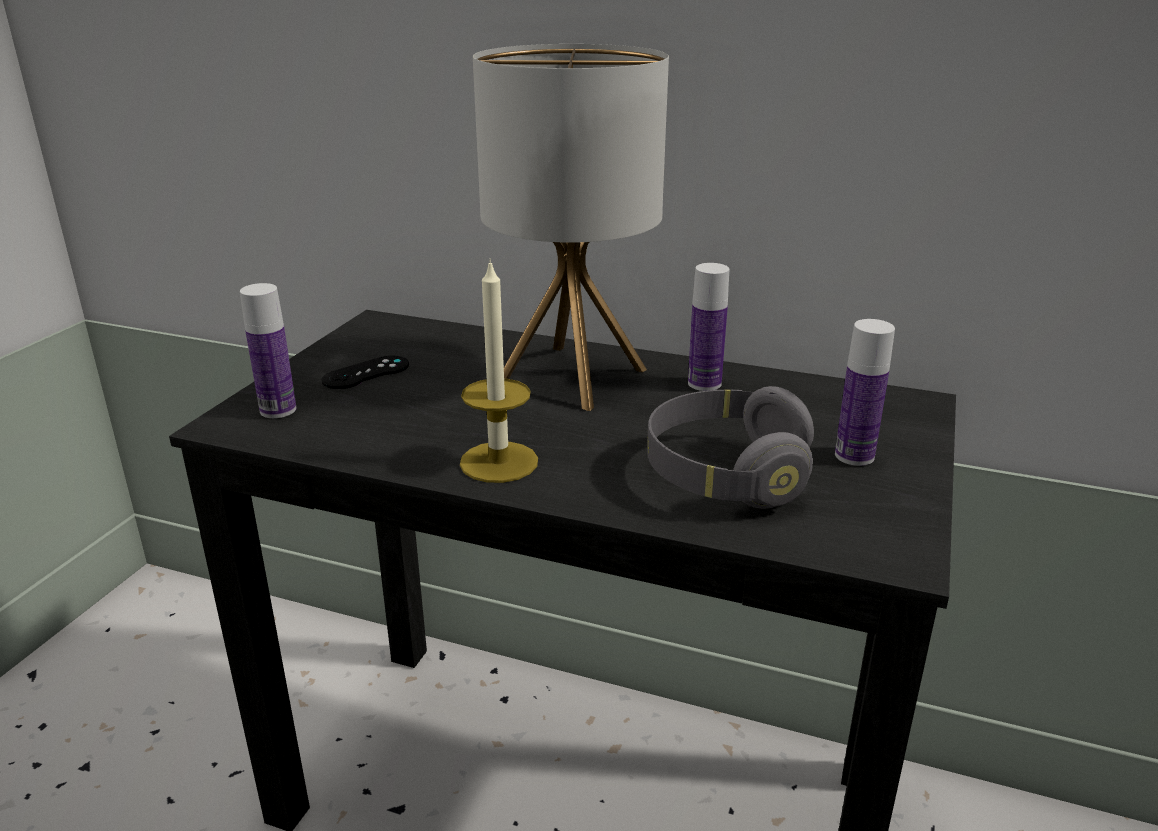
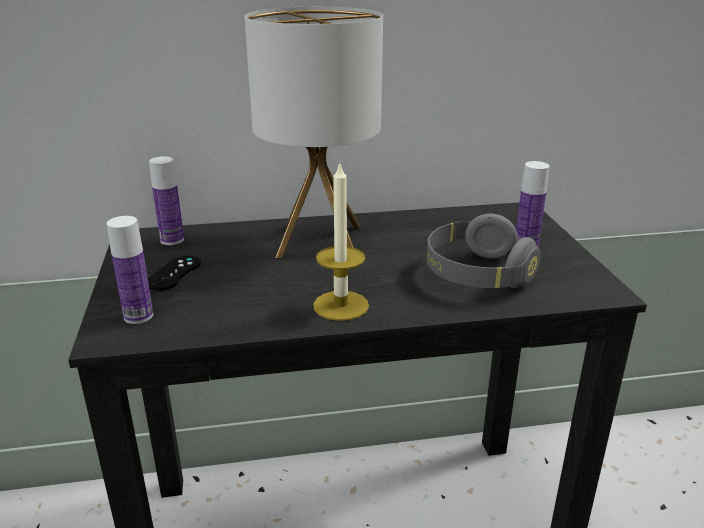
camera: 30 degrees left, 0 degrees up
(704, 383) = (403, 226): bottle -> bottle (172, 240)

